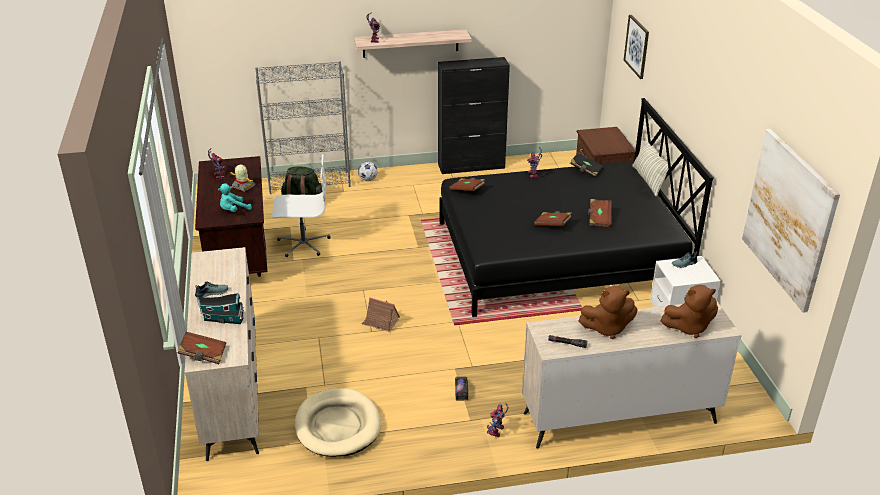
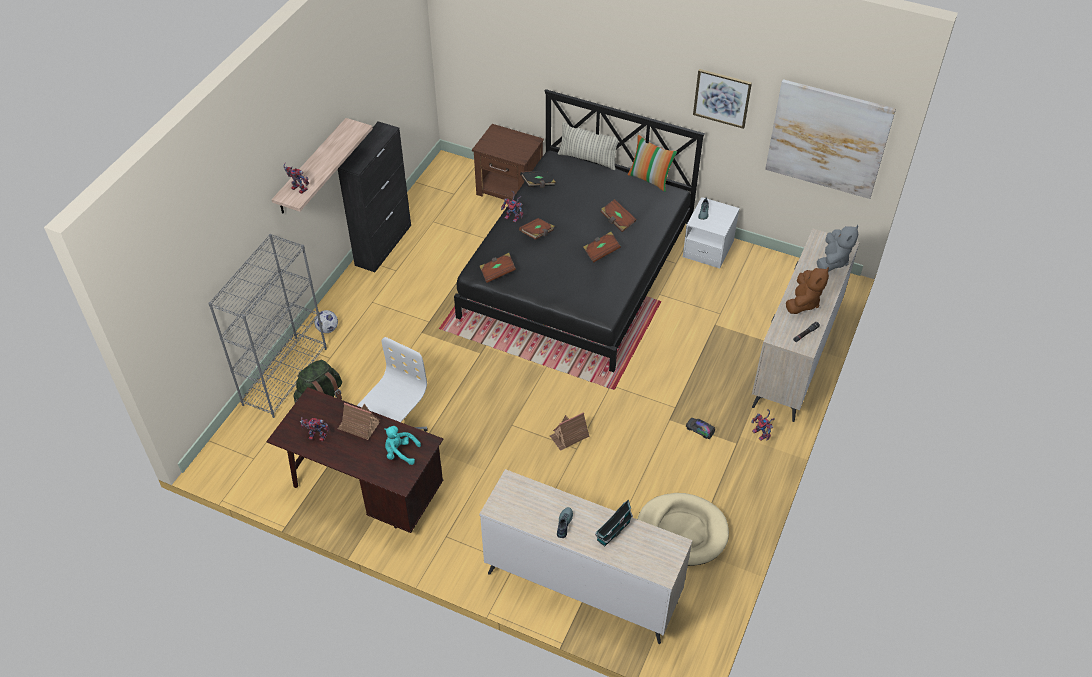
camera: 55 degrees left, 15 degrees up
(203, 355) = (657, 566): brown book -> brown book (537, 233)
(233, 210) = (400, 452): turquoise plush toy -> turquoise plush toy turned 105 degrees clockwise
(243, 186) = (359, 426): toy robot -> toy house
(637, 46) = (505, 44): picture -> picture (722, 98)
(672, 216) = (650, 179): none -> pillow
(688, 327) = (832, 261): brown plush toy -> grey plush toy

